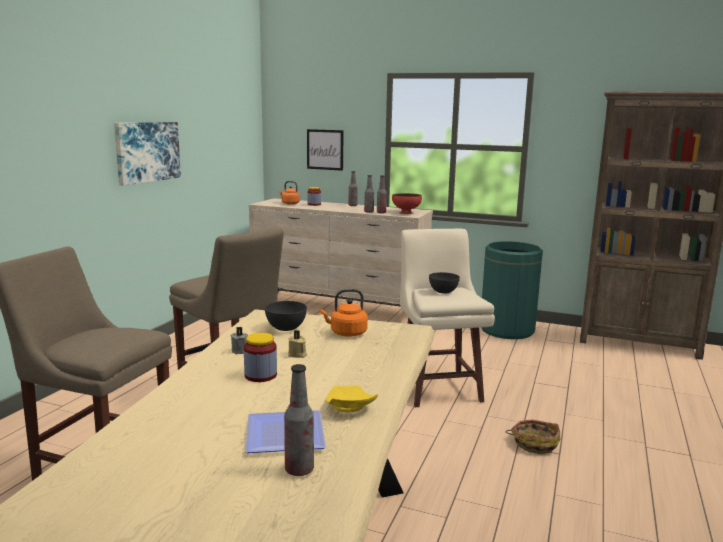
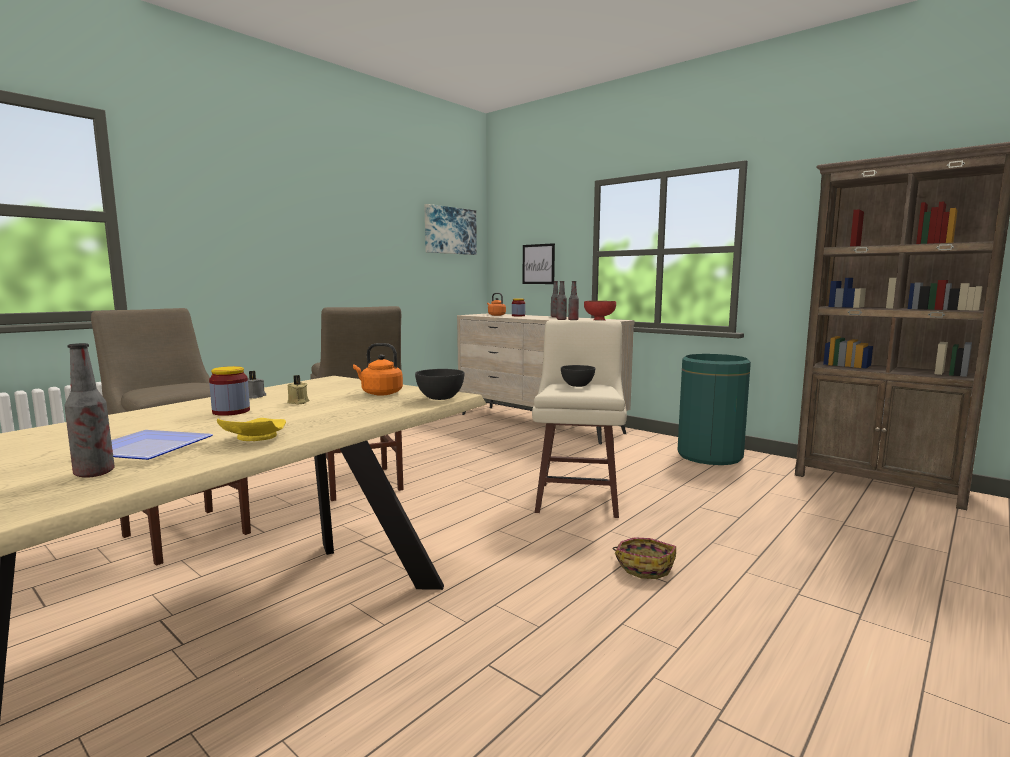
camera: 20 degrees right, 5 degrees down
(147, 152) = (344, 255): picture -> picture (450, 230)
(285, 328) = (330, 387): grey bowl -> grey bowl (440, 398)

